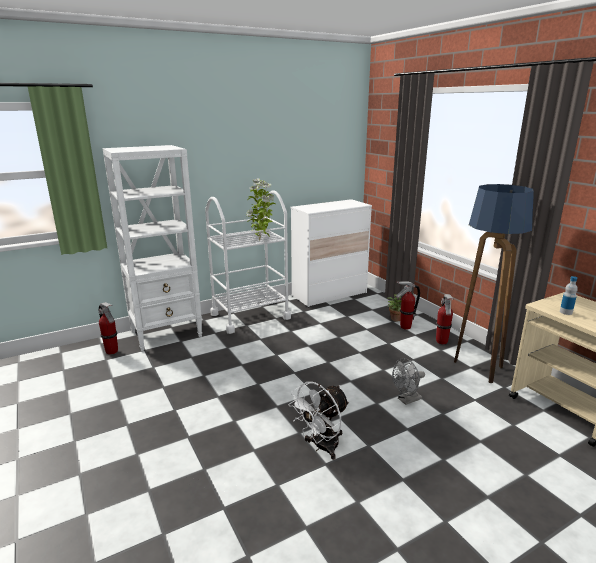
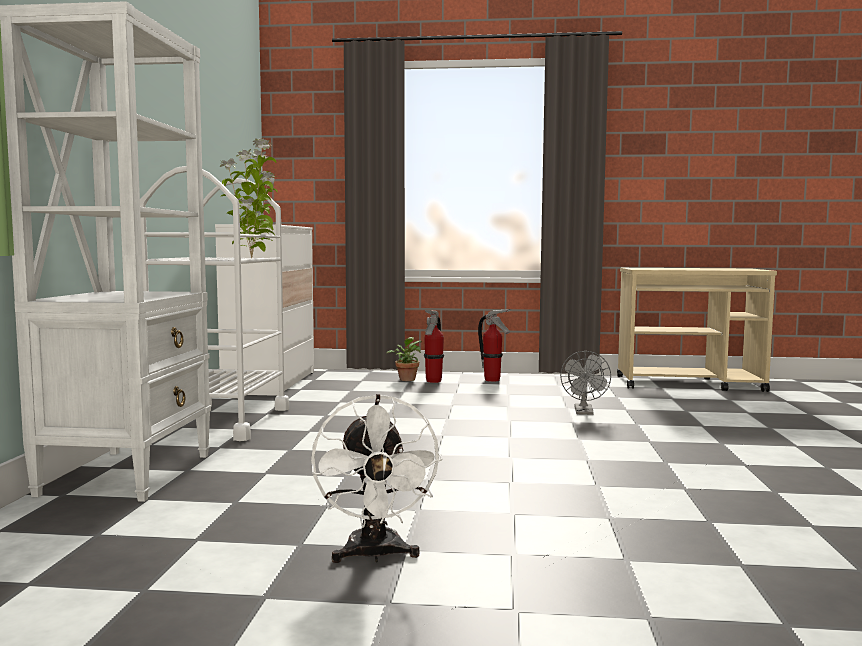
camera: 55 degrees left, 15 degrees down
(112, 352) = (76, 525): fire extinguisher -> none
(321, 447) = (631, 457): white fan -> white fan (375, 555)
(476, 368) = (564, 384): floor lamp -> none
(566, 312) = (663, 269): bottle -> none

